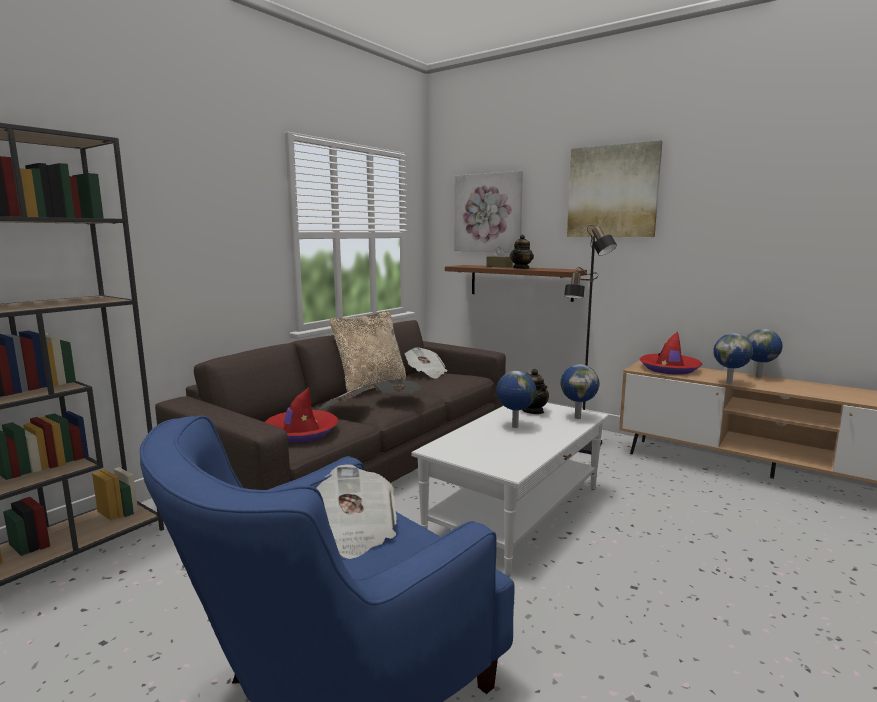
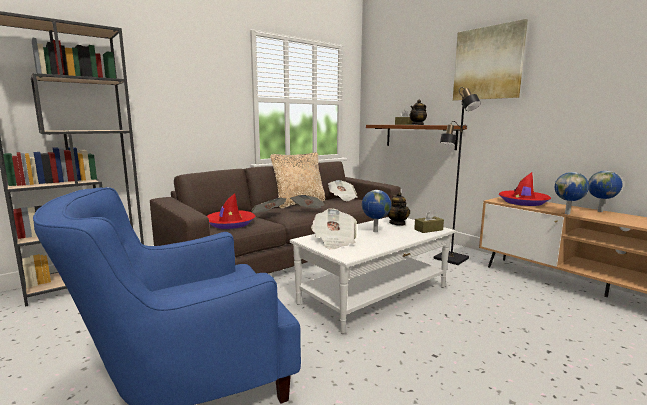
camera: 15 degrees right, 0 degrees up
(354, 532) = (213, 279): newspaper -> newspaper (334, 241)
(488, 213) = (399, 86): picture -> none
(577, 417) = (428, 229): globe -> brown tissue box

